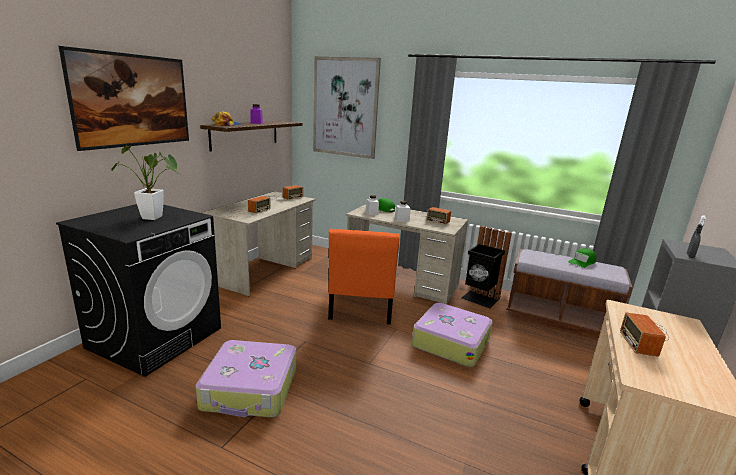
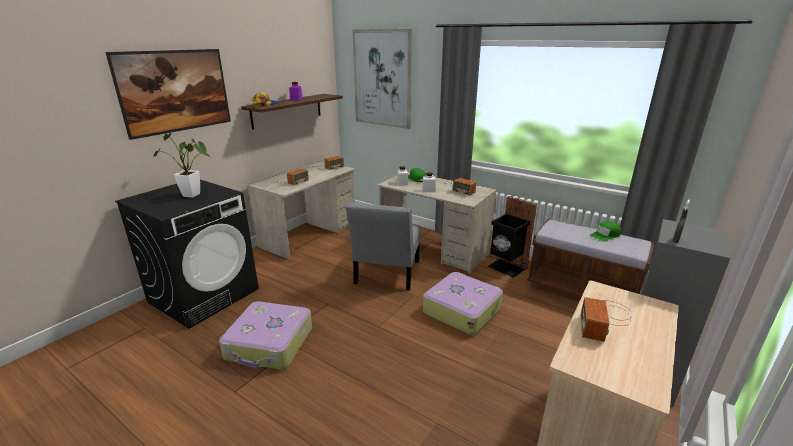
camera: 10 degrees right, 5 degrees up
(360, 309) = (386, 275): orange chair -> grey chair

